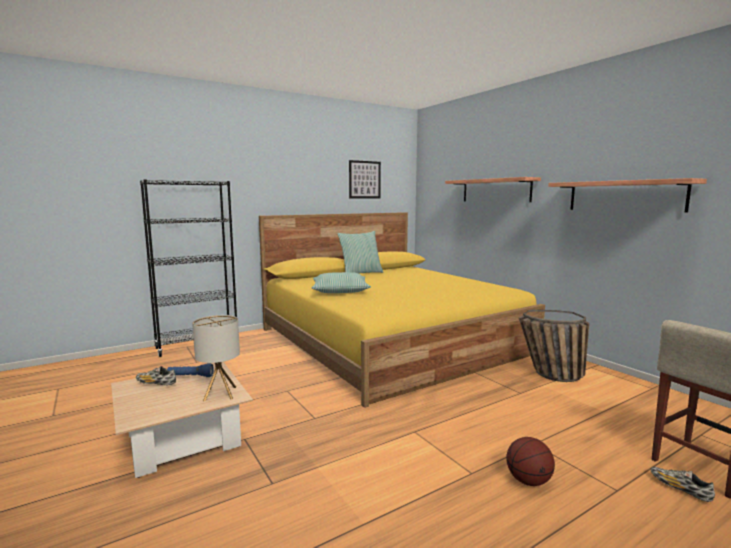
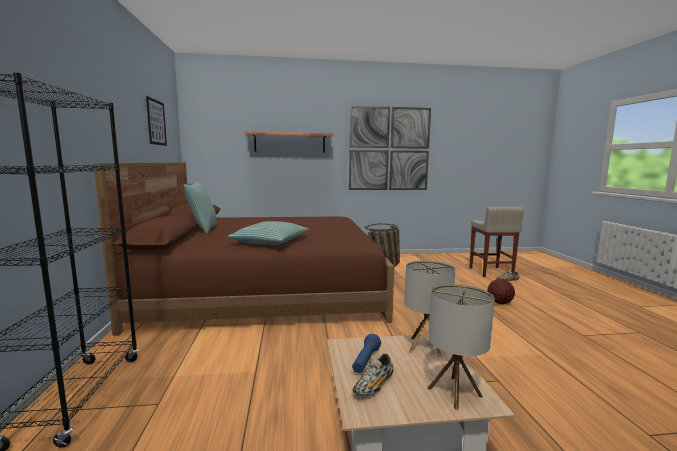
camera: 65 degrees left, 0 degrees up
(147, 409) = (454, 392): none -> table lamp
(390, 340) = (267, 286): yellow bed -> brown bed
(624, 196) = (389, 149): shelf -> picture

